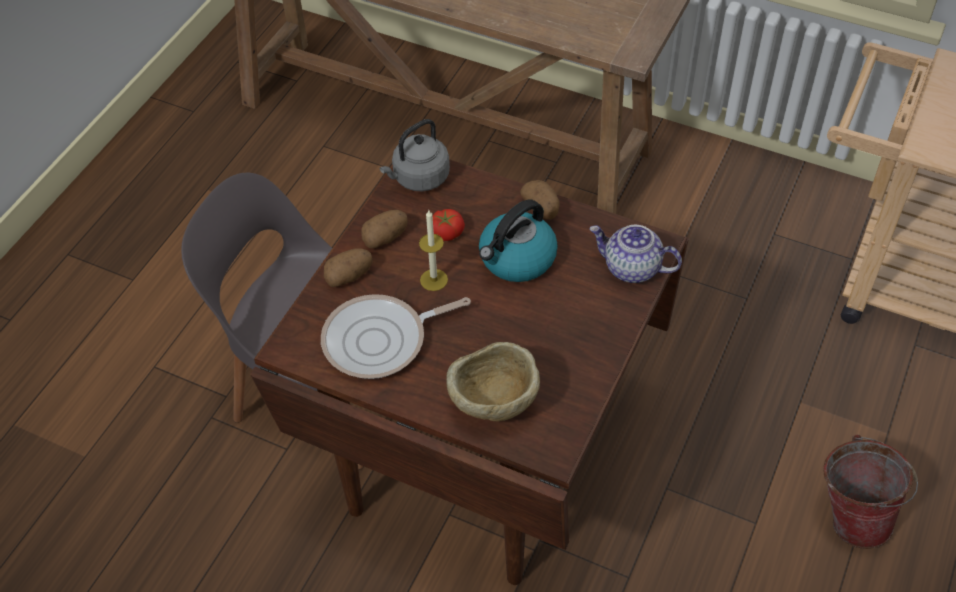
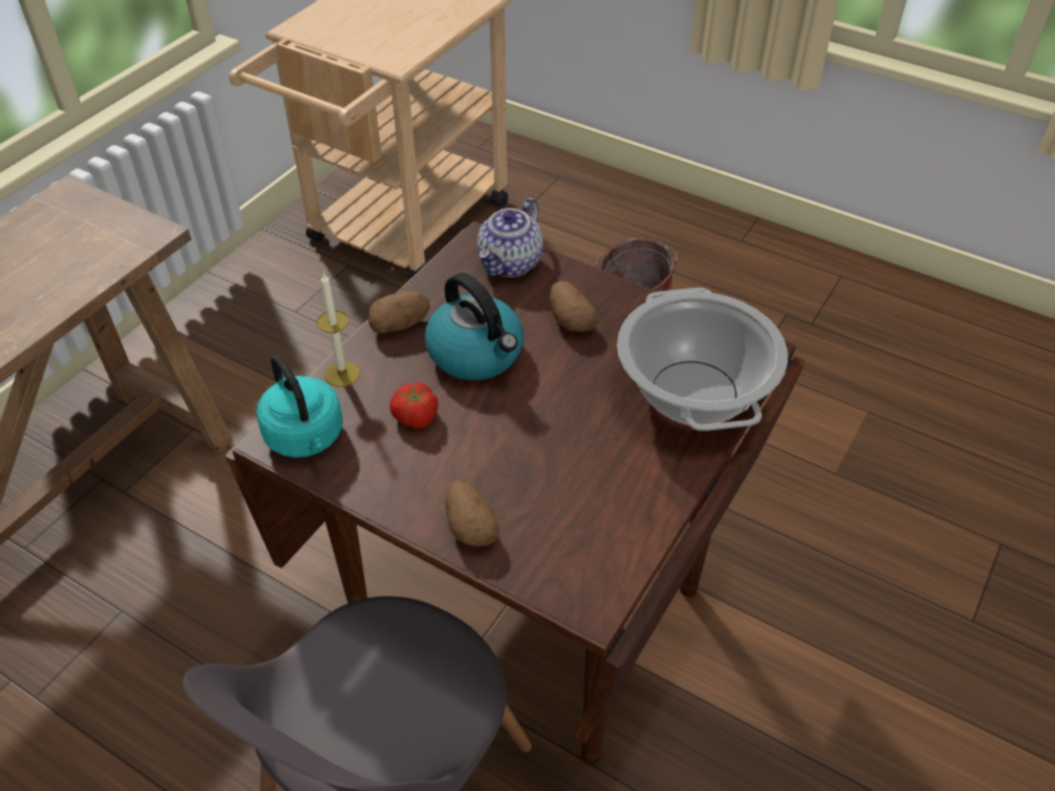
camera: 85 degrees left, 5 degrees down
(381, 341) = (590, 495): frying pan -> none
(385, 237) = (408, 481): potato -> potato (570, 320)
(418, 178) = (306, 438): grey kettle -> turquoise kettle
(434, 280) = (495, 434): candle -> candle (342, 374)
(493, 405) = (695, 394): beige bowl -> cooking pot

